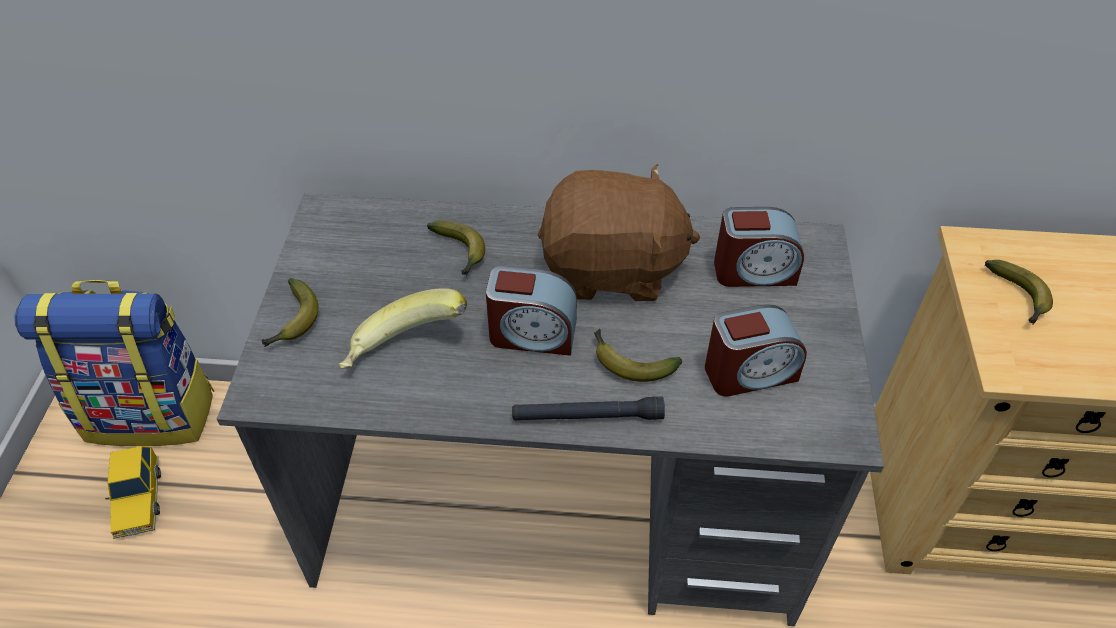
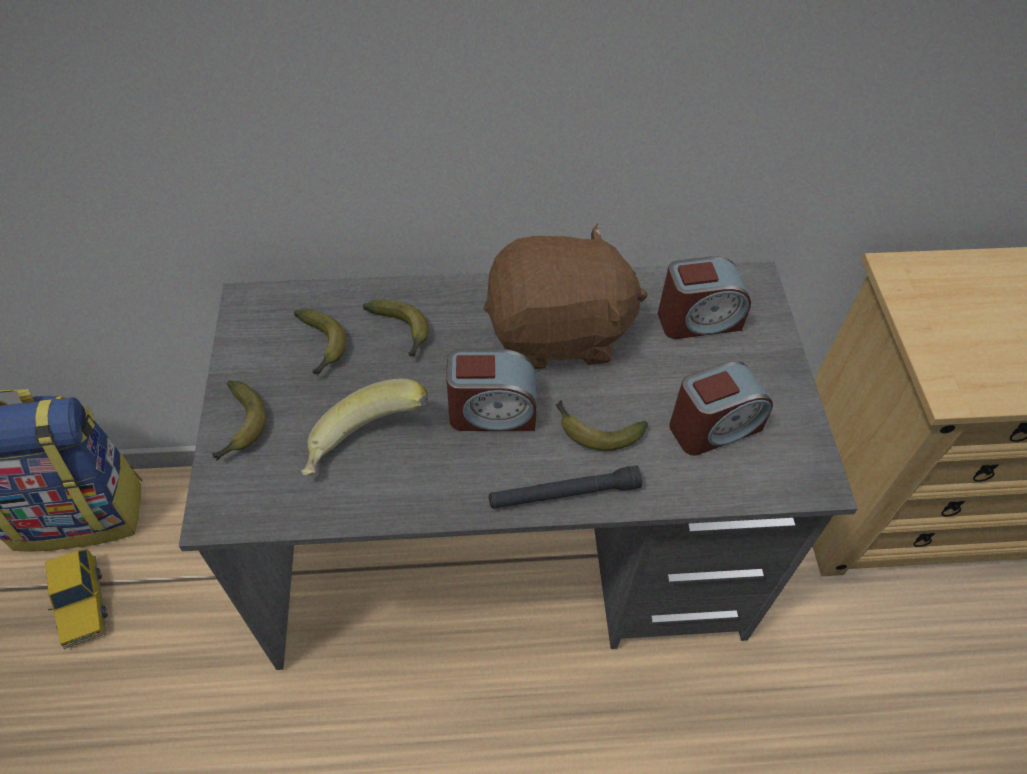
camera: 10 degrees left, 5 degrees up
(1018, 298) = (949, 320): banana -> banana (321, 347)

